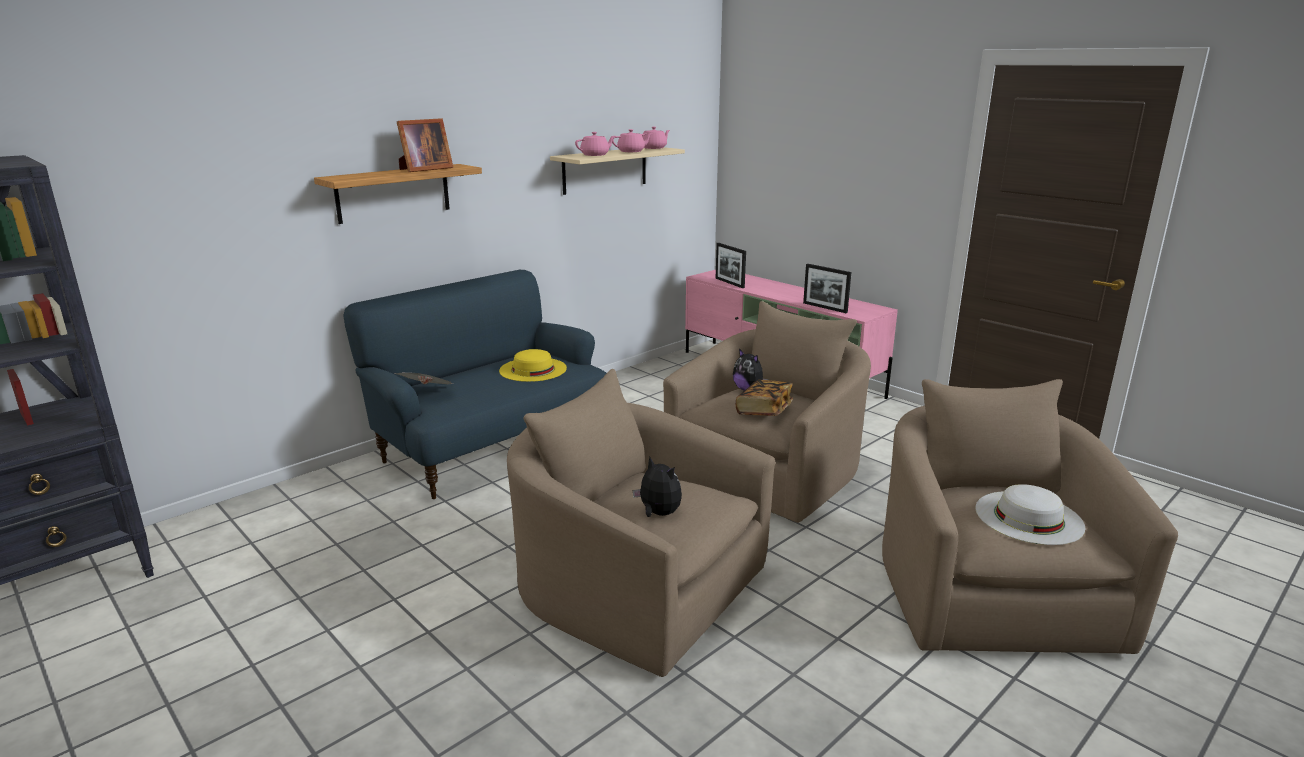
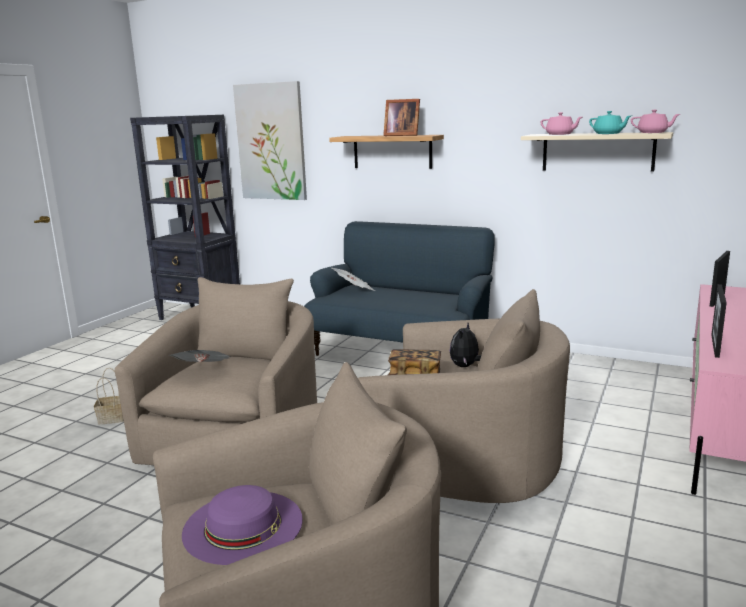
camera: 70 degrees right, 5 degrees down
(162, 201) = (271, 142): none -> picture
(470, 706) = (114, 418): none -> basket
(533, 369) = (426, 301): yellow hat -> none
(631, 151) = (608, 133): pink teapot -> turquoise teapot
(658, 514) = (203, 372): plush toy -> newspaper
(1028, 517) = (243, 526): white hat -> purple hat

